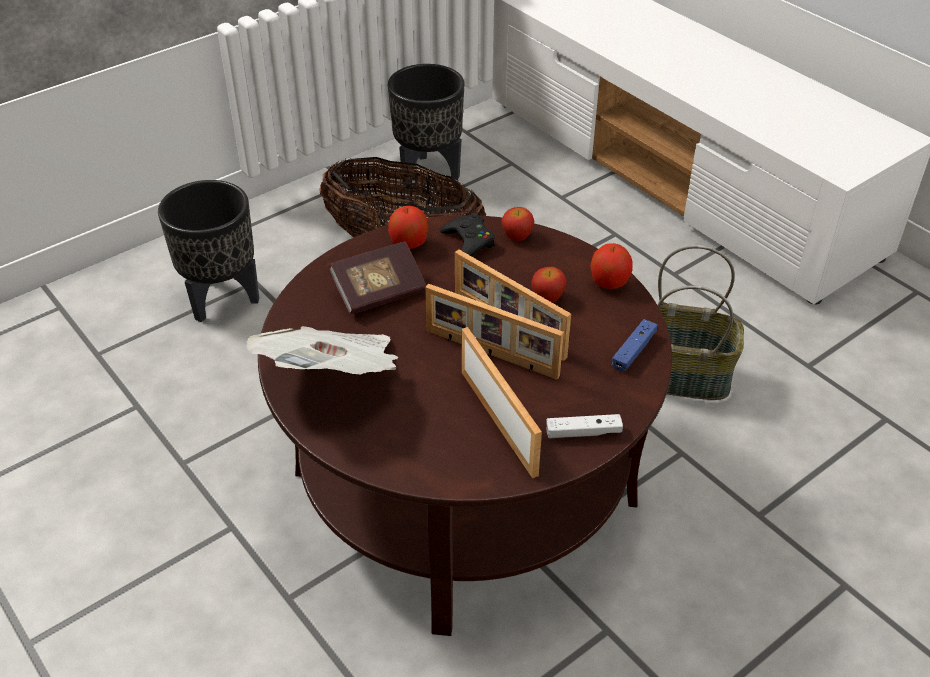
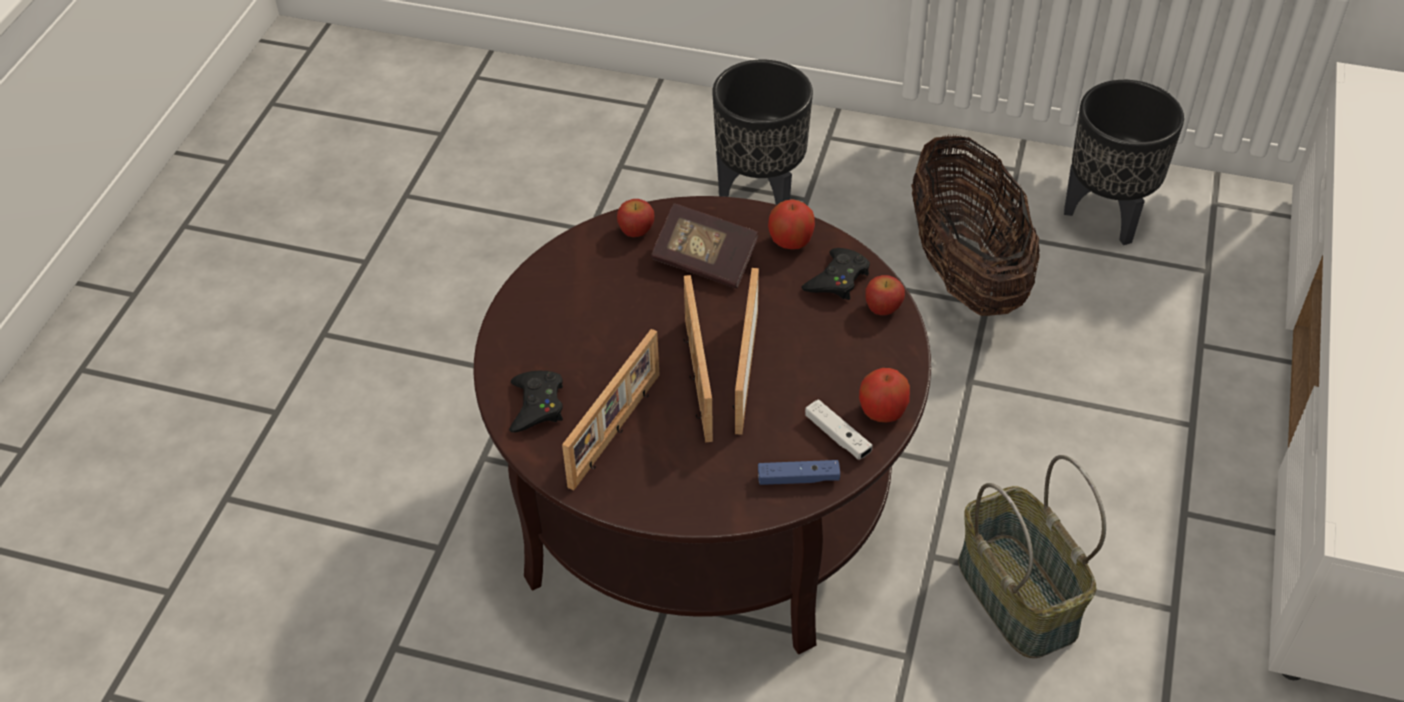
camera: 55 degrees right, 5 degrees up
(334, 377) = (573, 295): newspaper -> none
(428, 455) = (537, 405): none -> black game controller
(548, 297) = (814, 377): apple -> apple (636, 231)
(583, 432) = (653, 495): white game controller -> white game controller (837, 436)

